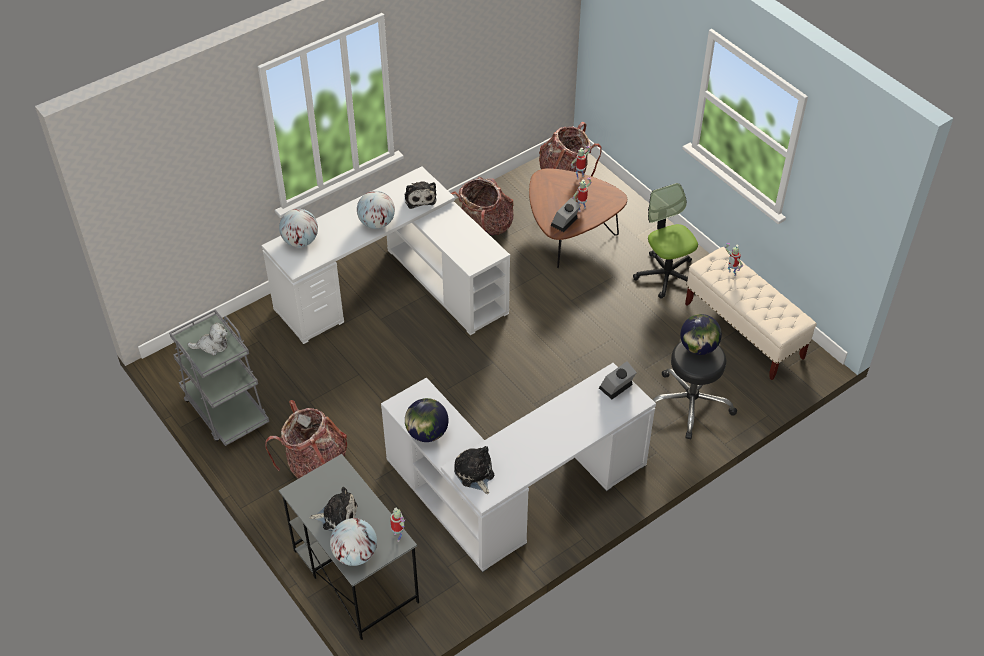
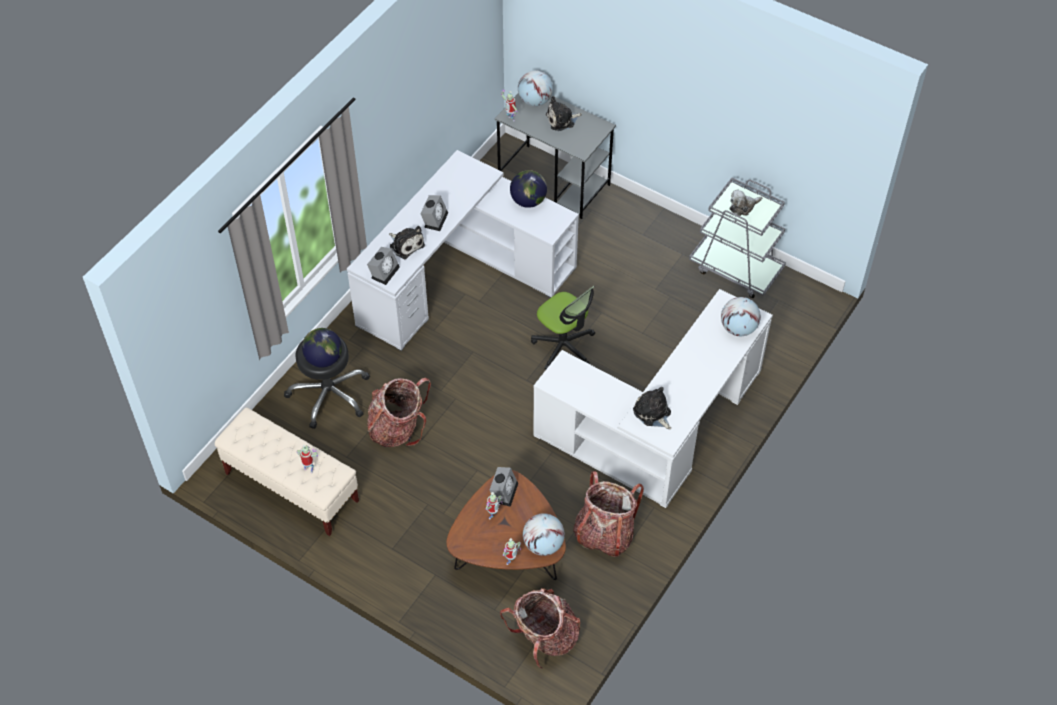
camera: 160 degrees right, 5 degrees up
(314, 464) = (633, 248): backpack -> backpack (398, 428)
(376, 223) = (678, 370): globe -> globe (543, 544)
(475, 474) = (474, 173): plush toy -> plush toy (406, 245)
(541, 431) = (435, 219): none -> alarm clock
(665, 275) = (388, 532): office chair -> office chair (564, 346)

